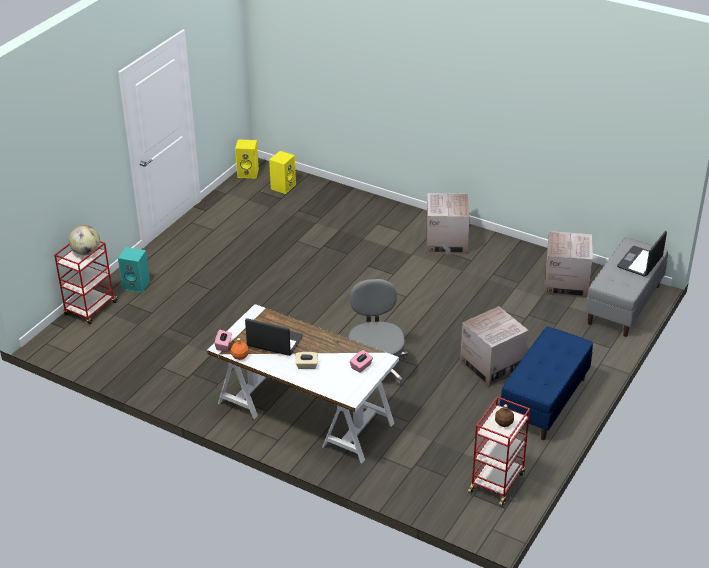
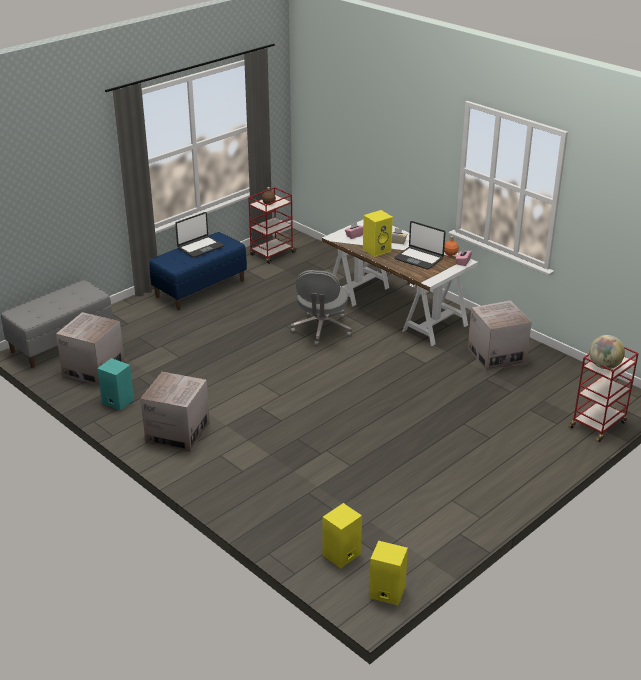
camera: 165 degrees left, 5 degrees down
(137, 285) = (548, 443): turquoise speaker -> turquoise speaker (117, 401)
(326, 347) = (377, 250): none -> yellow speaker
(492, 365) = (221, 316): cardboard box -> cardboard box (496, 355)
(640, 262) = (40, 305): laptop -> laptop (200, 247)

